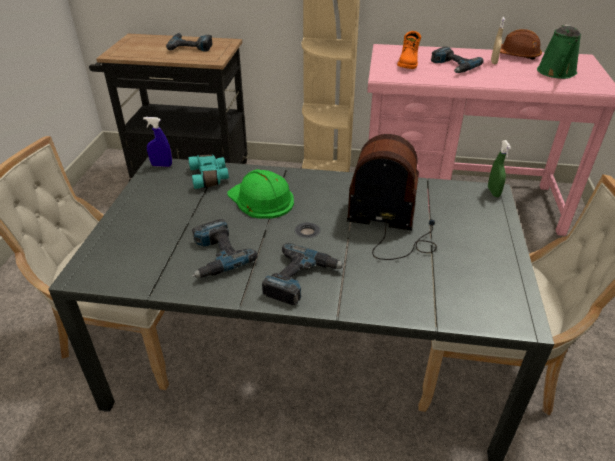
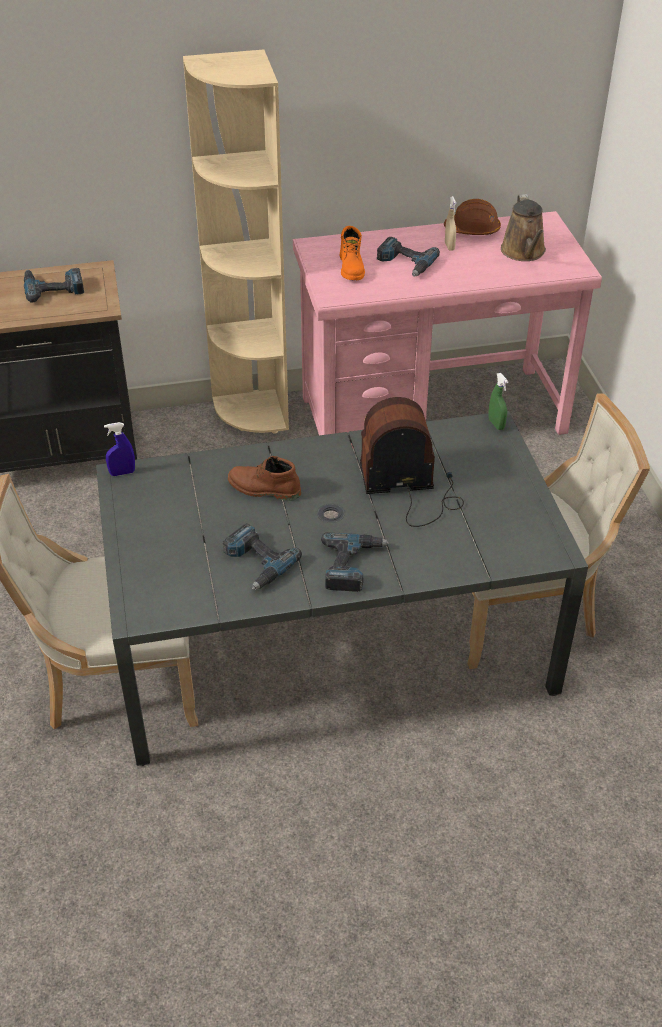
camera: 20 degrees left, 5 degrees up
(210, 177) = (189, 475): turquoise binoculars -> none
(261, 199) = (263, 489): green hard hat -> brown boot
(557, 73) = (524, 252): green watering can -> brown watering can

